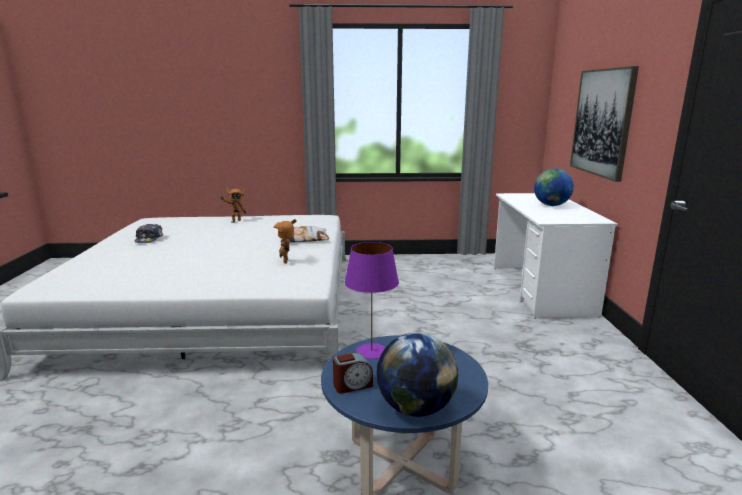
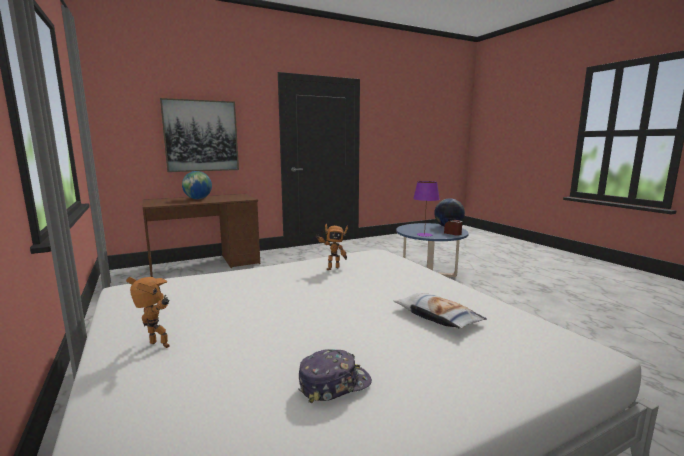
camera: 115 degrees left, 5 degrees down
(303, 239) = (251, 278): pillow -> pillow (437, 317)
(540, 290) = (205, 265): white desk -> brown desk

